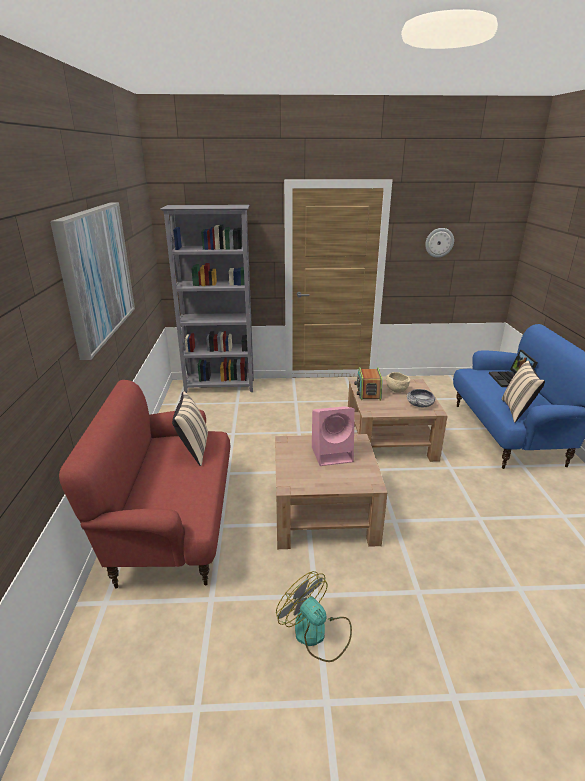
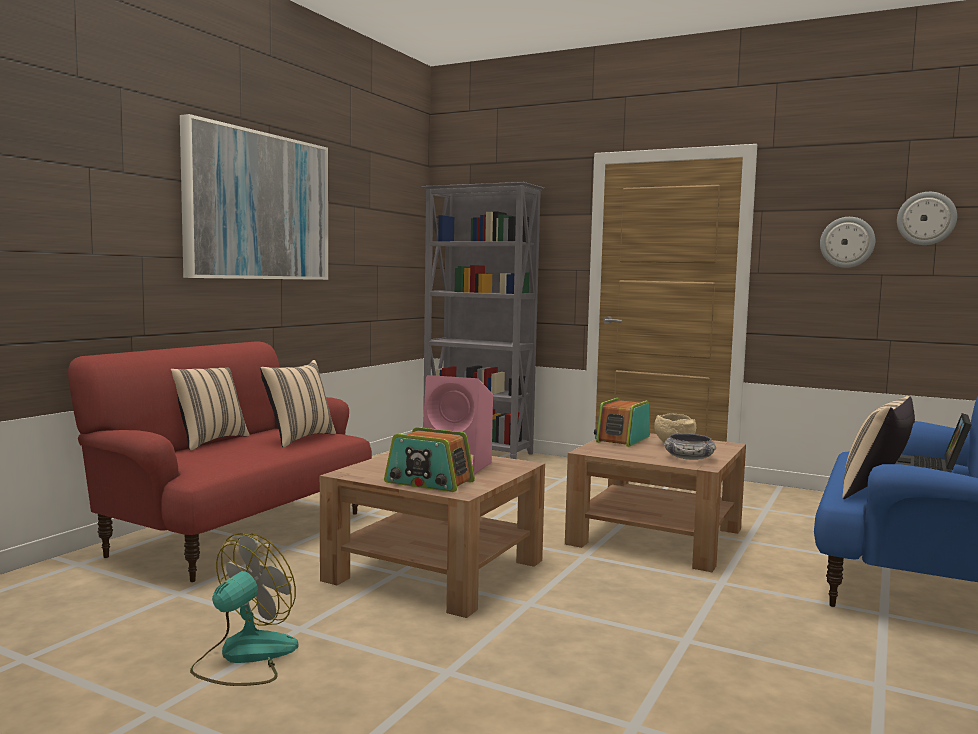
camera: 30 degrees right, 20 degrees down
(137, 475) = (208, 441): none -> beige pillow
(316, 633) = (244, 657): fan -> fan turned 45 degrees clockwise
(343, 480) = (429, 482): none -> radio
(479, 229) = (926, 218): none -> wall clock

